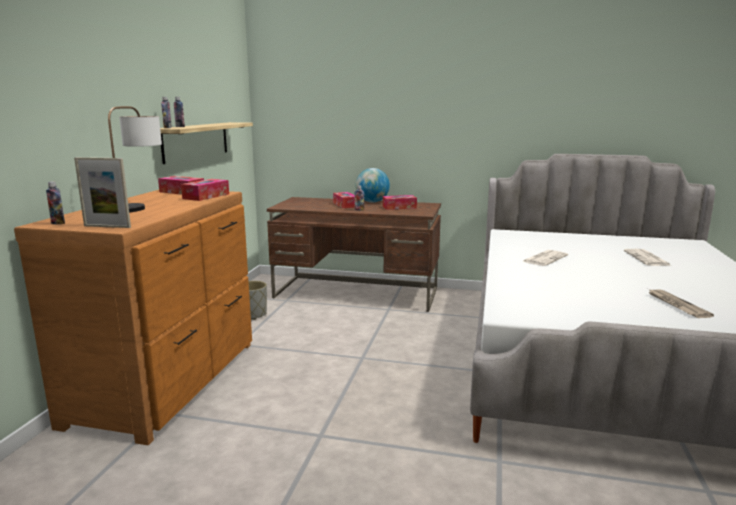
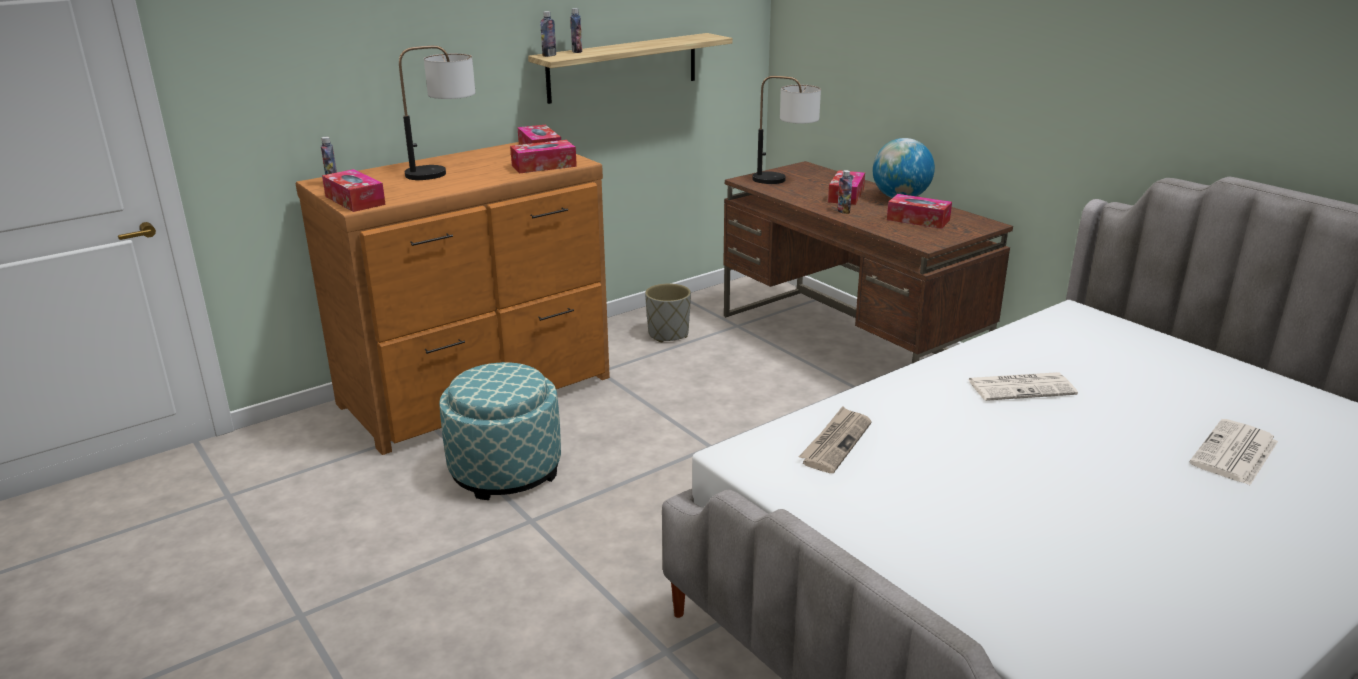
camera: 40 degrees right, 10 degrees up
(107, 226) = (355, 200): picture frame -> tissue box
(259, 416) = (505, 470): none -> ottoman
(301, 204) = (784, 181): none -> table lamp
(676, 305) = (1042, 551): newspaper -> newspaper (835, 442)

